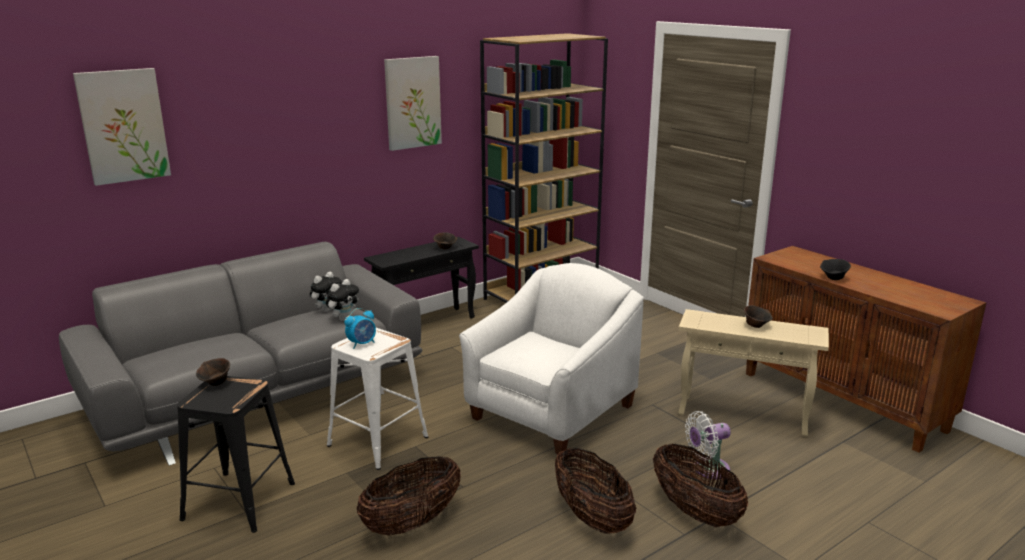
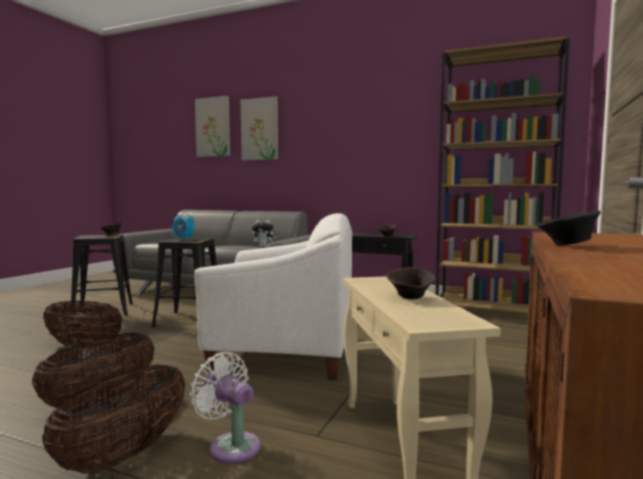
camera: 60 degrees right, 15 degrees down
(344, 319) = (249, 247): plush toy -> none
(377, 440) = (190, 319): white stool -> black stool
(412, 102) = (385, 120): picture -> picture (260, 129)

